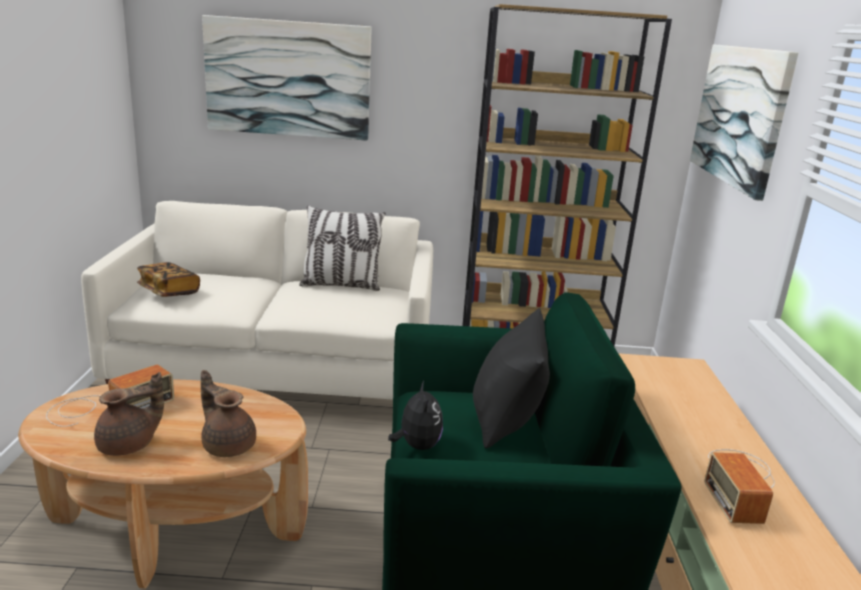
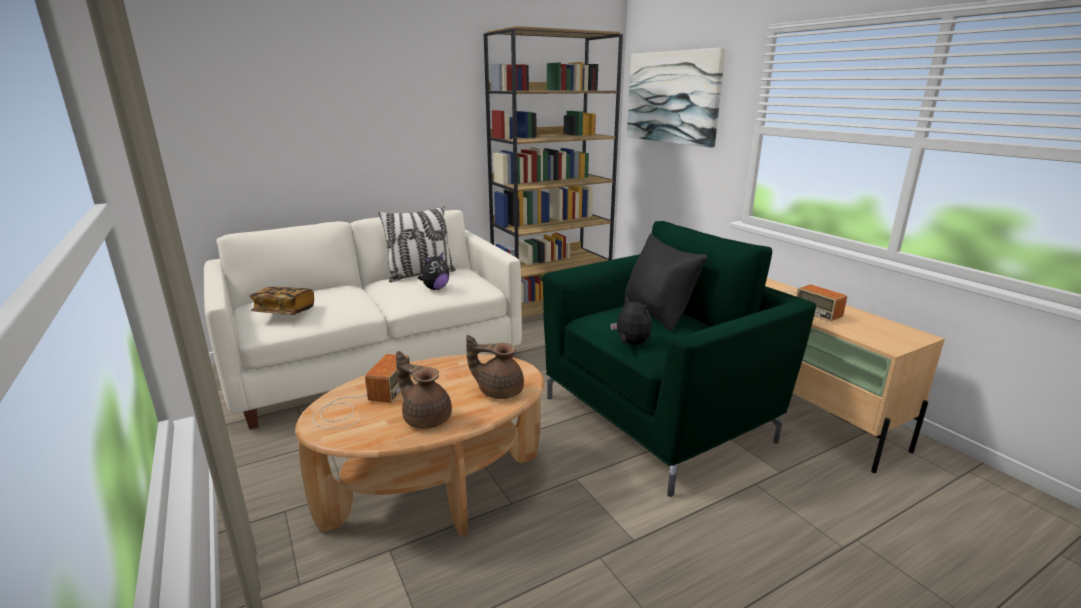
camera: 30 degrees left, 0 degrees up
(129, 445) = (426, 418): brown teapot -> brown teapot turned 75 degrees counterclockwise
(288, 79) = (322, 104): picture -> none
(329, 306) = (435, 288): none -> plush toy

